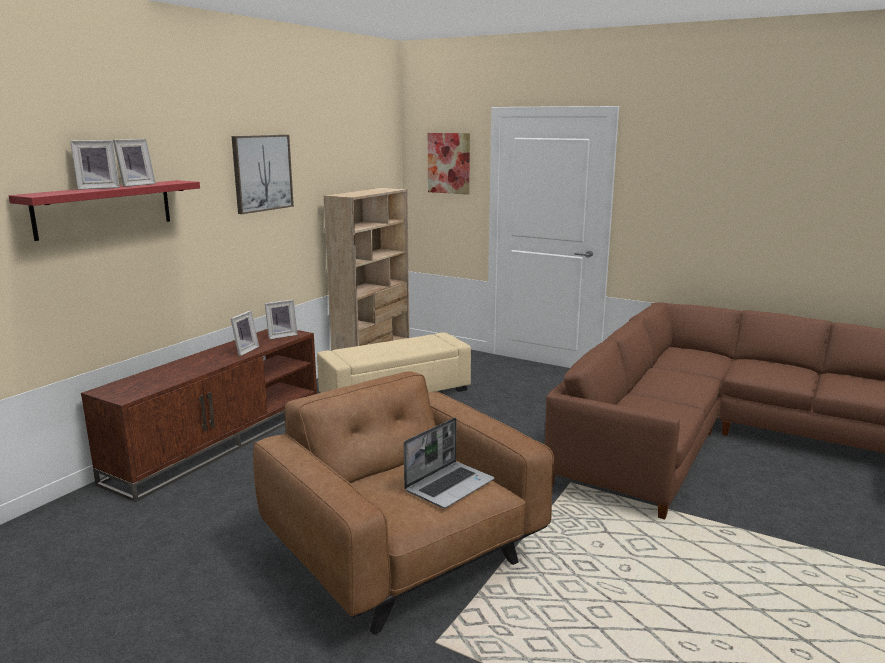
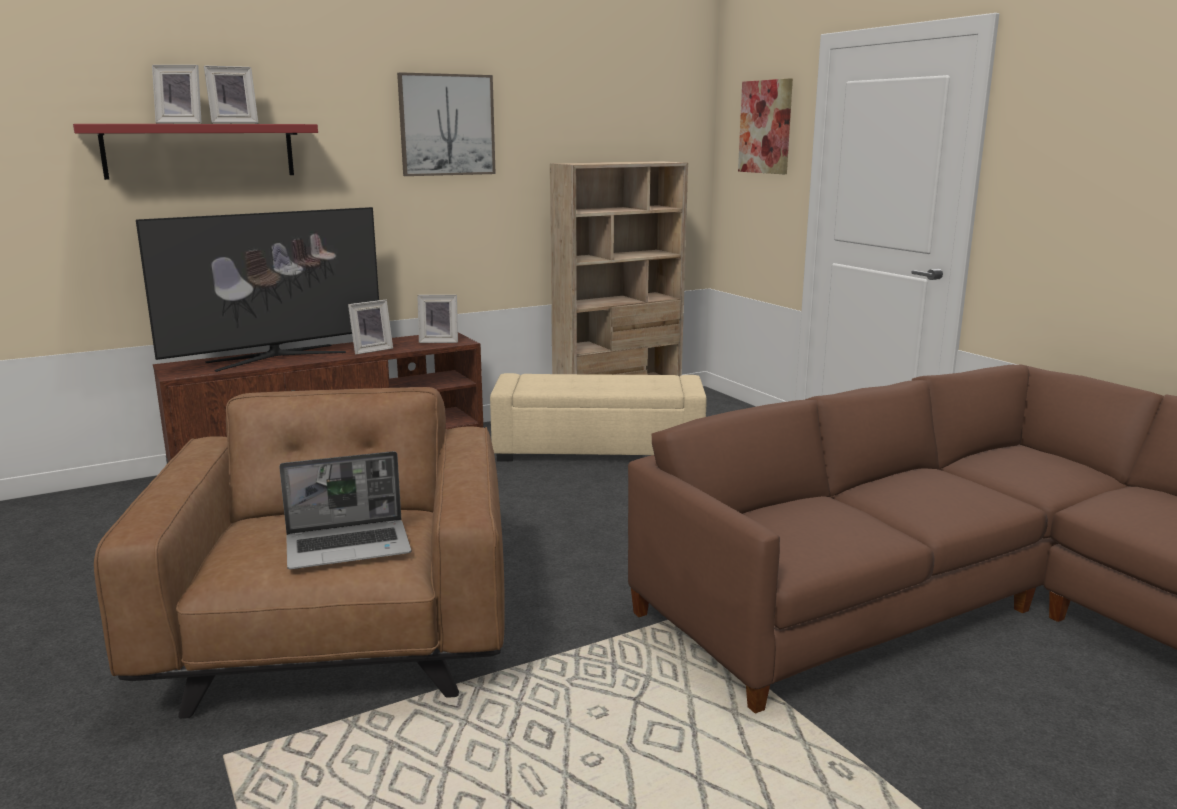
camera: 30 degrees right, 0 degrees up
(179, 369) = (275, 357): none -> television

